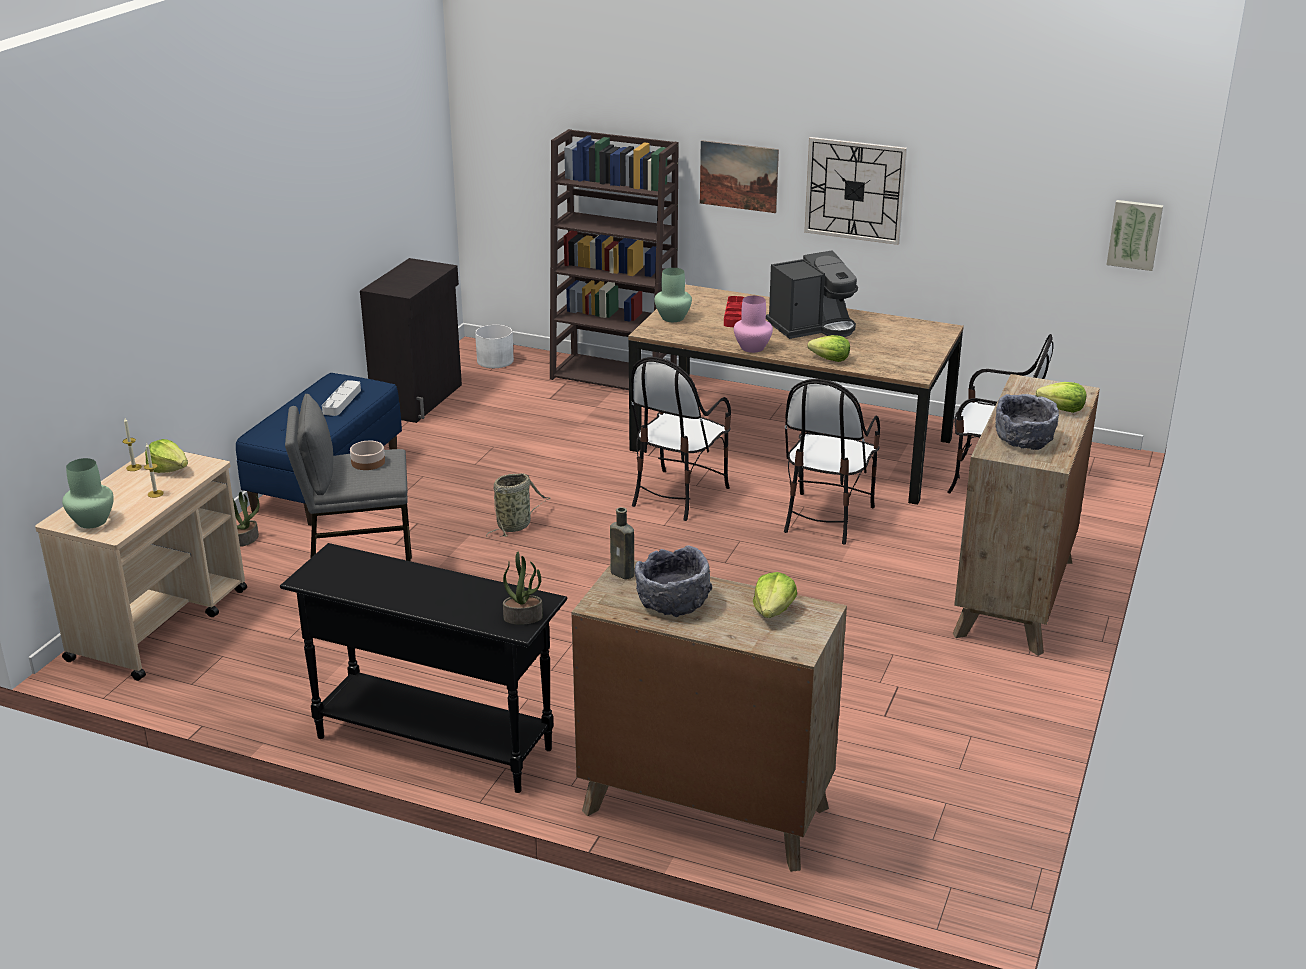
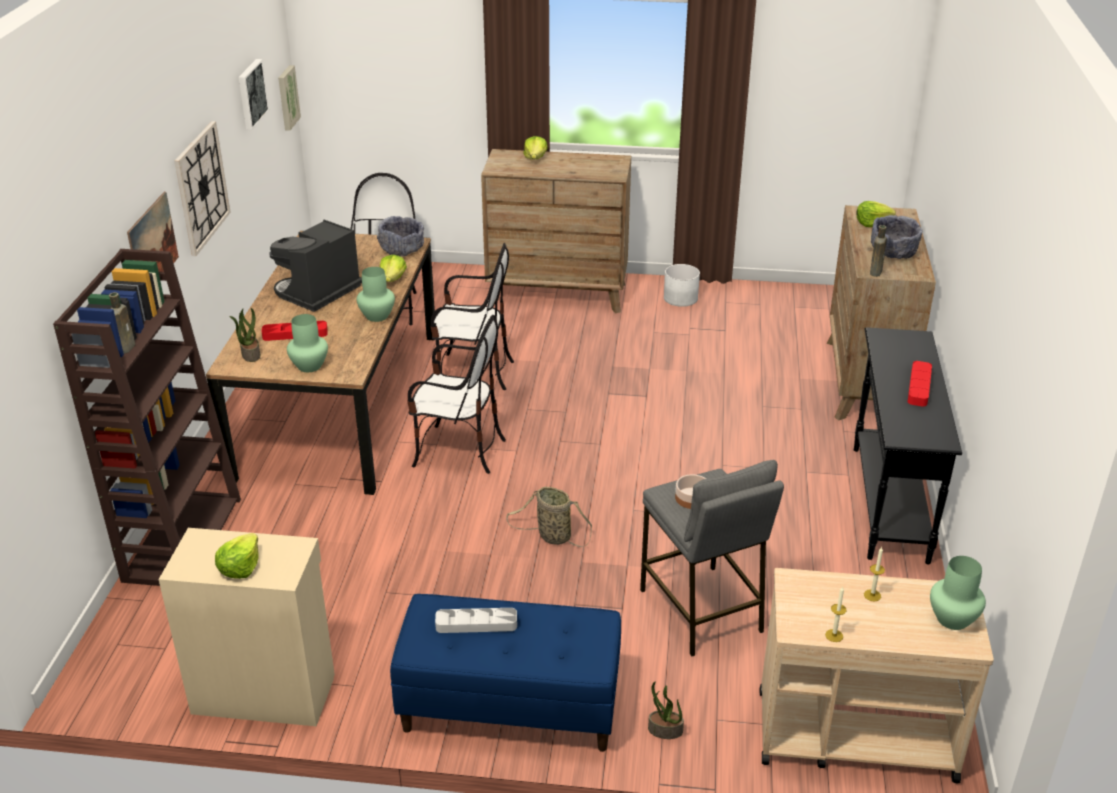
camera: 105 degrees left, 5 degrees up
(168, 469) = (819, 606): lettuce -> lettuce (240, 567)
(412, 594) = (919, 387): none -> red tray
(419, 399) = (263, 692): black cabinet -> beige cabinet
(495, 361) = (134, 651): white planter -> white planter (681, 298)
(523, 617) = (906, 337): potted plant -> potted plant (250, 354)
(591, 182) = (127, 347): none -> brown bottle
(753, 348) = (377, 316): pink vase -> green vase
(812, 326) = (318, 293): coffee machine -> coffee machine turned 105 degrees counterclockwise
(1023, 175) = (251, 94): none -> picture
(1024, 440) = (592, 167): grey bowl -> grey bowl (402, 249)

